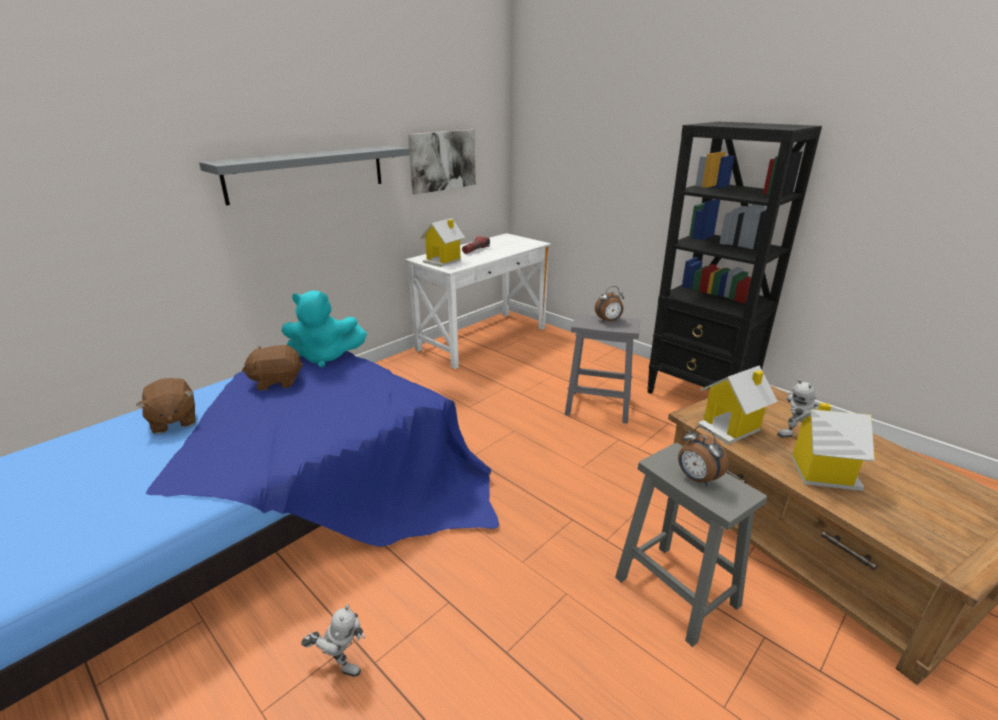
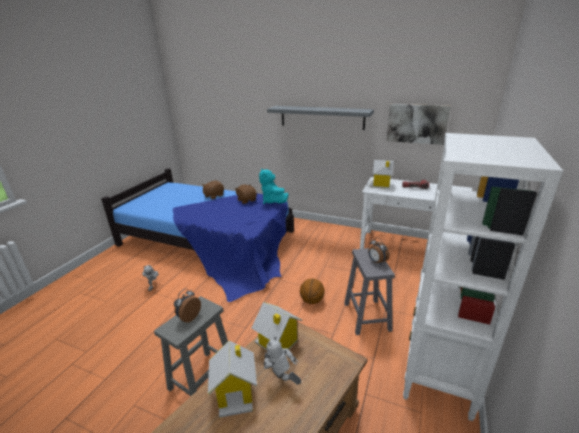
camera: 70 degrees right, 0 degrees up
(543, 438) = (312, 300): none -> basketball
(700, 395) = (437, 376): black bookcase -> white bookcase

